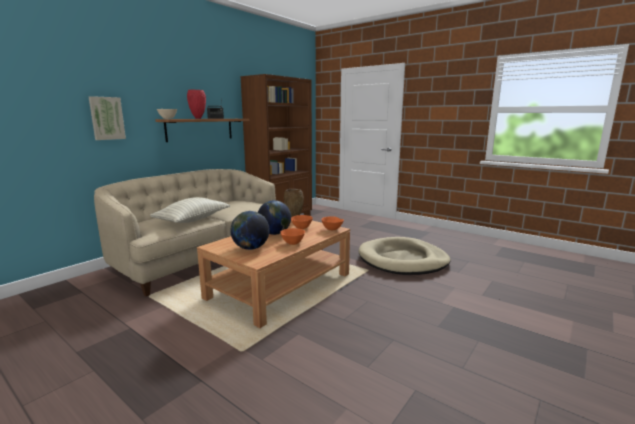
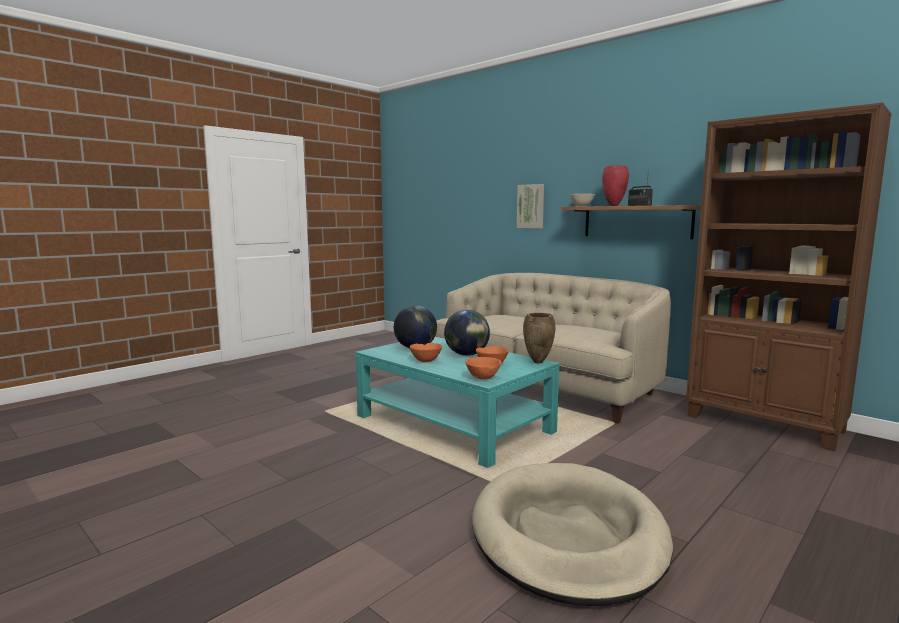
camera: 95 degrees right, 5 degrees down
(193, 220) = (502, 323): pillow -> none
(281, 285) = (454, 424): brown coffee table -> turquoise coffee table

